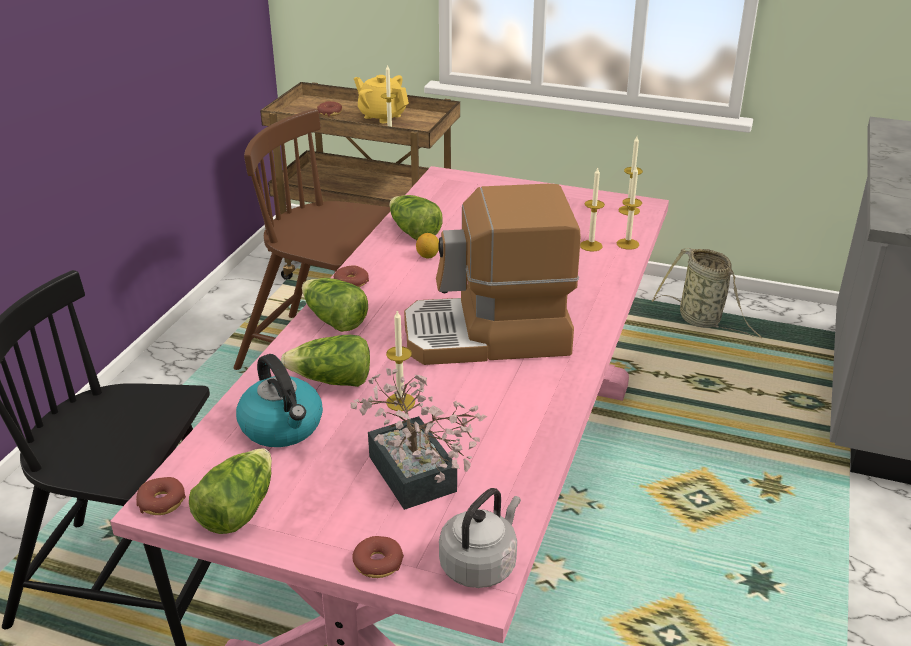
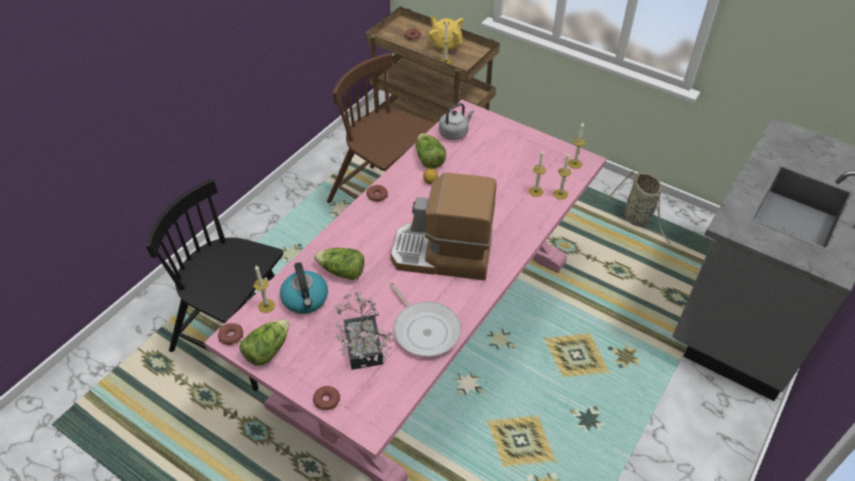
camera: 15 degrees right, 15 degrees up
(334, 320) = (357, 224): lettuce -> none
(400, 402) = (374, 295): candle -> candle (266, 306)
(480, 564) = (378, 413): grey kettle -> grey kettle (455, 133)
(505, 432) = (424, 329): none -> frying pan

